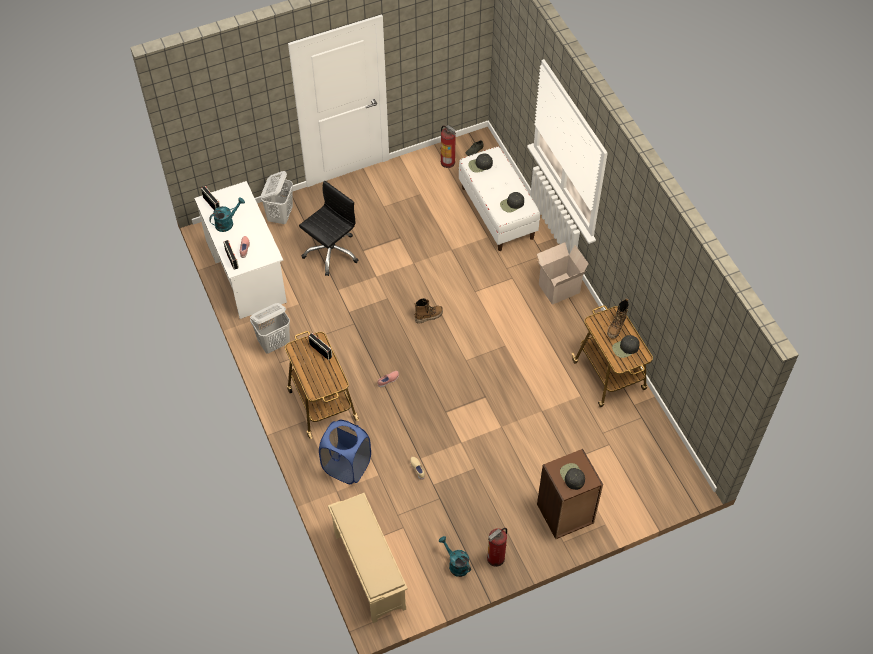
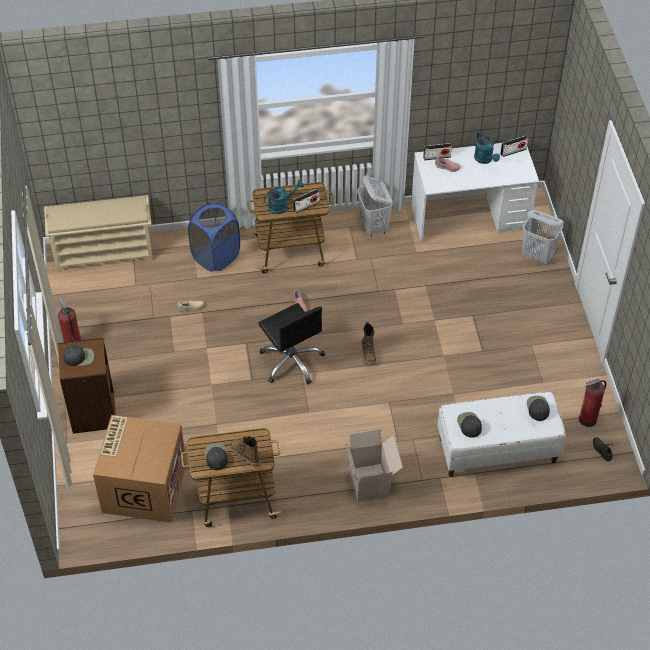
camera: 105 degrees right, 5 degrees down
(331, 252) = (477, 288): black office chair -> black office chair (292, 361)
(456, 564) = (82, 315): turquoise watering can -> turquoise watering can (281, 205)
(625, 447) = (143, 486): none -> cardboard box

